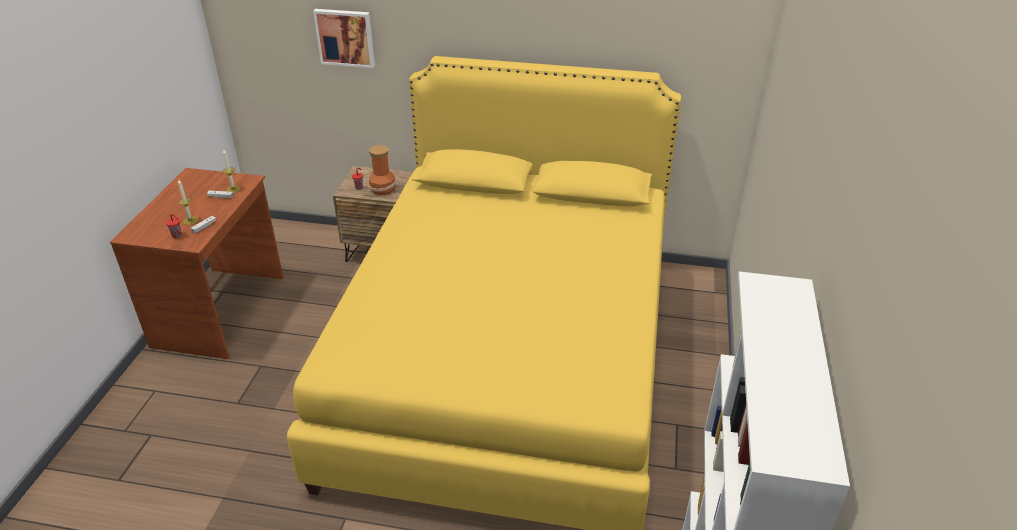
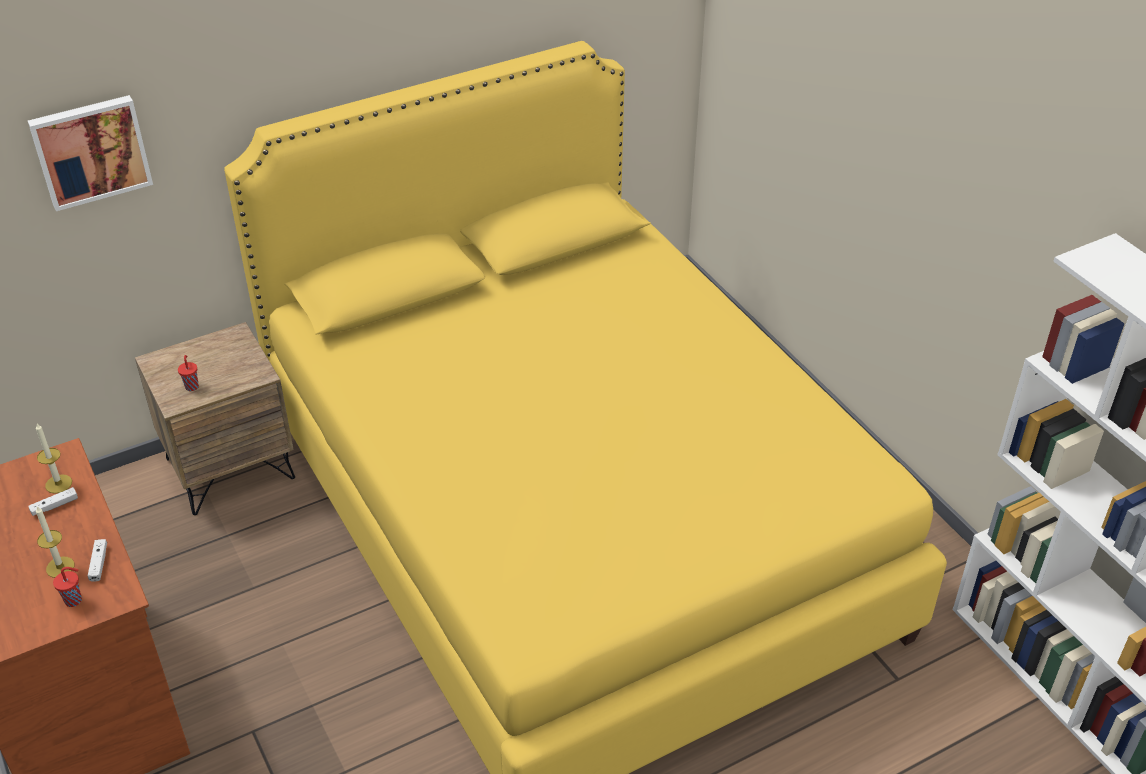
camera: 40 degrees left, 5 degrees up
(383, 189) = (233, 371): vase -> none

